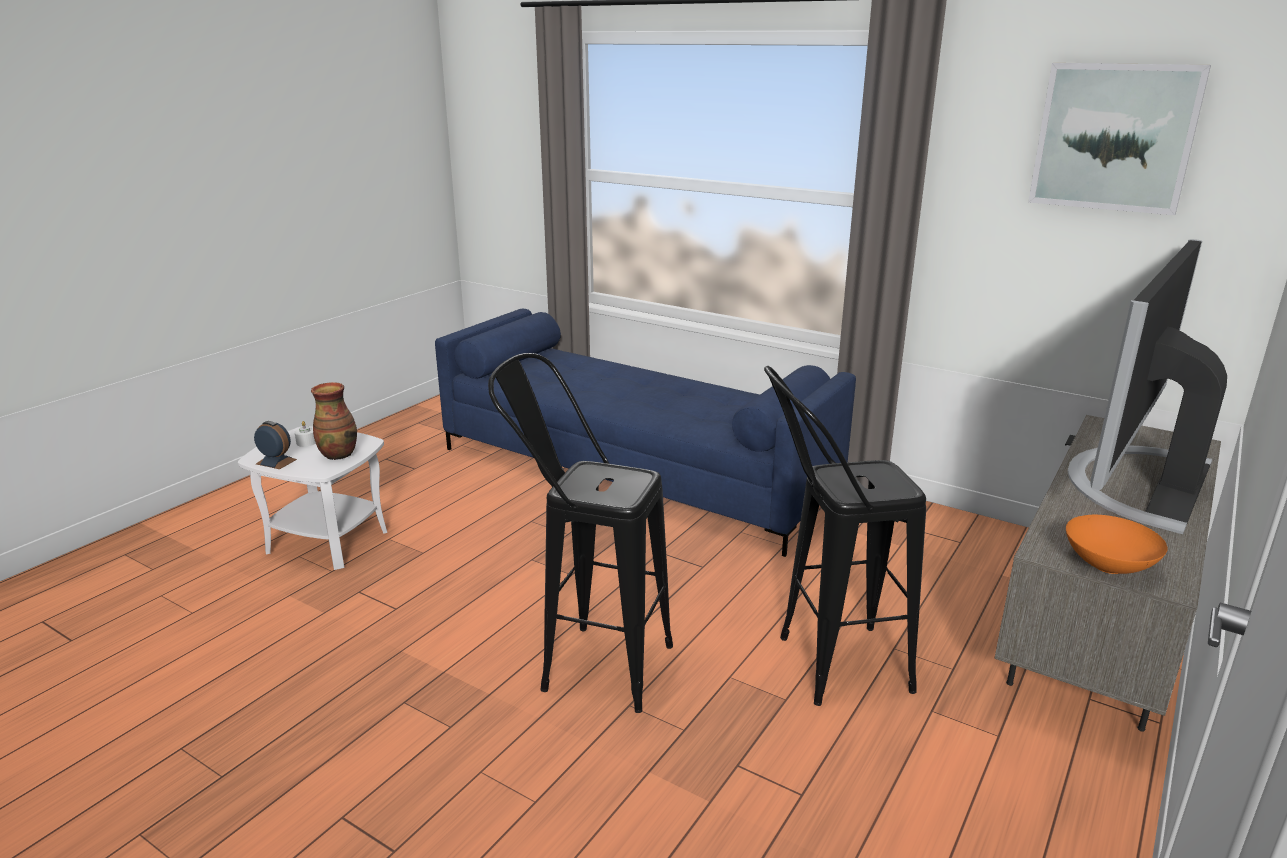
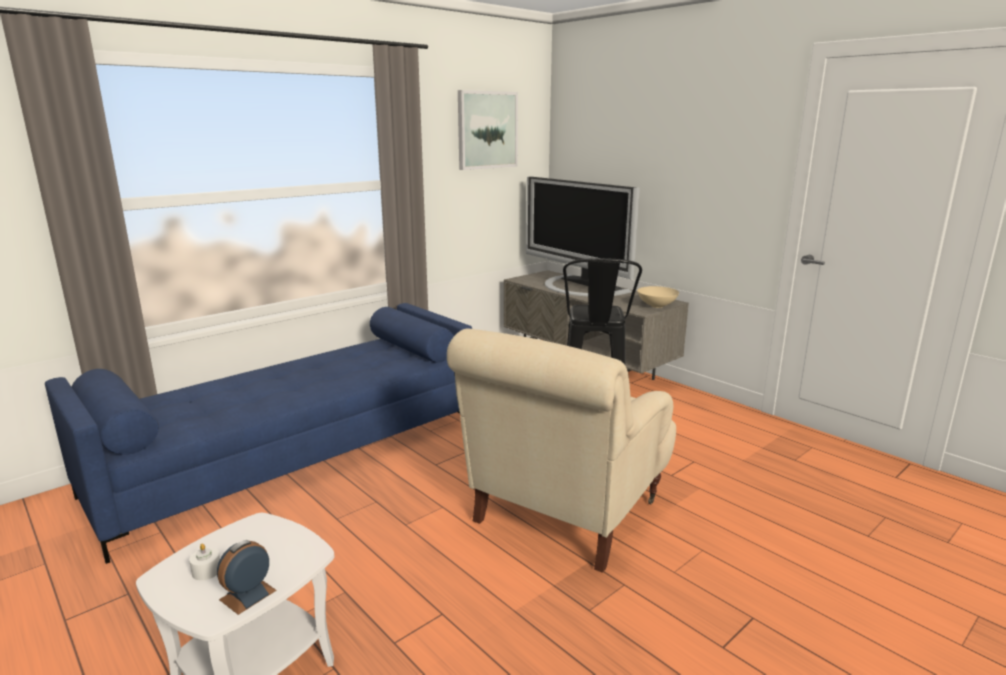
camera: 75 degrees left, 5 degrees down
(338, 454) = (273, 543): vase -> none
(588, 663) = (564, 513): black stool -> beige armchair
(1108, 565) = (656, 306): orange bowl -> beige bowl

